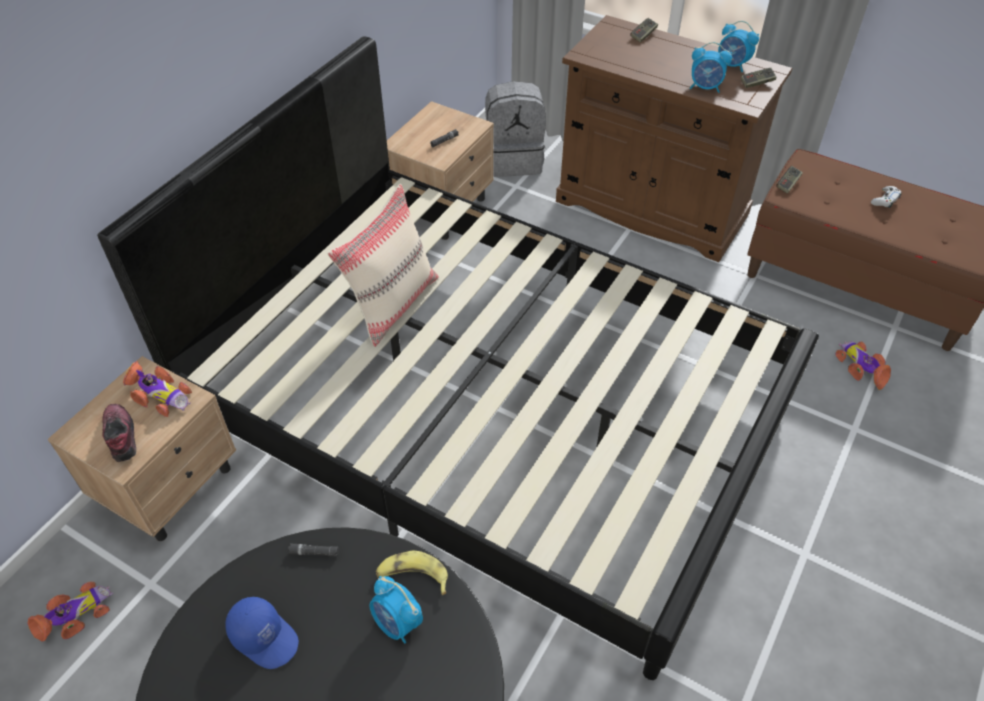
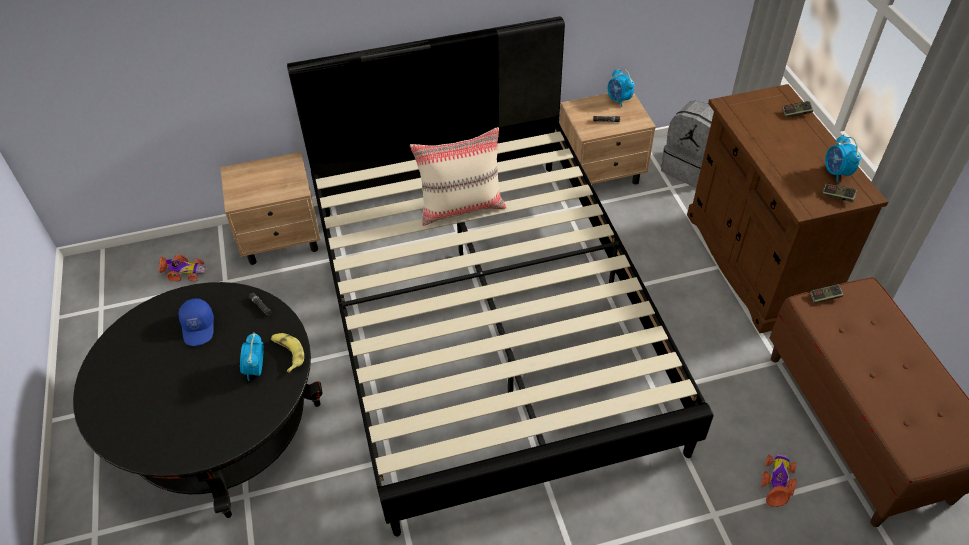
camera: 45 degrees right, 0 degrees up
(120, 436) = (249, 187): shoe -> none
(159, 395) = (286, 177): toy car -> none
(705, 87) = (788, 177): alarm clock -> alarm clock (619, 100)
(885, 200) = (895, 360): white game controller -> none

